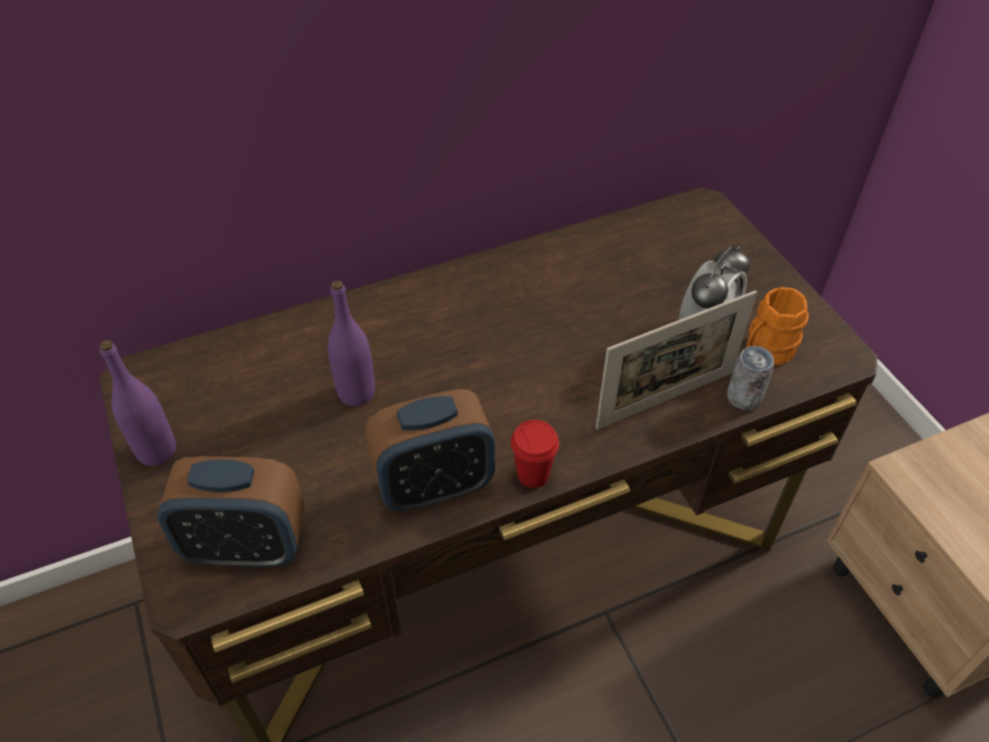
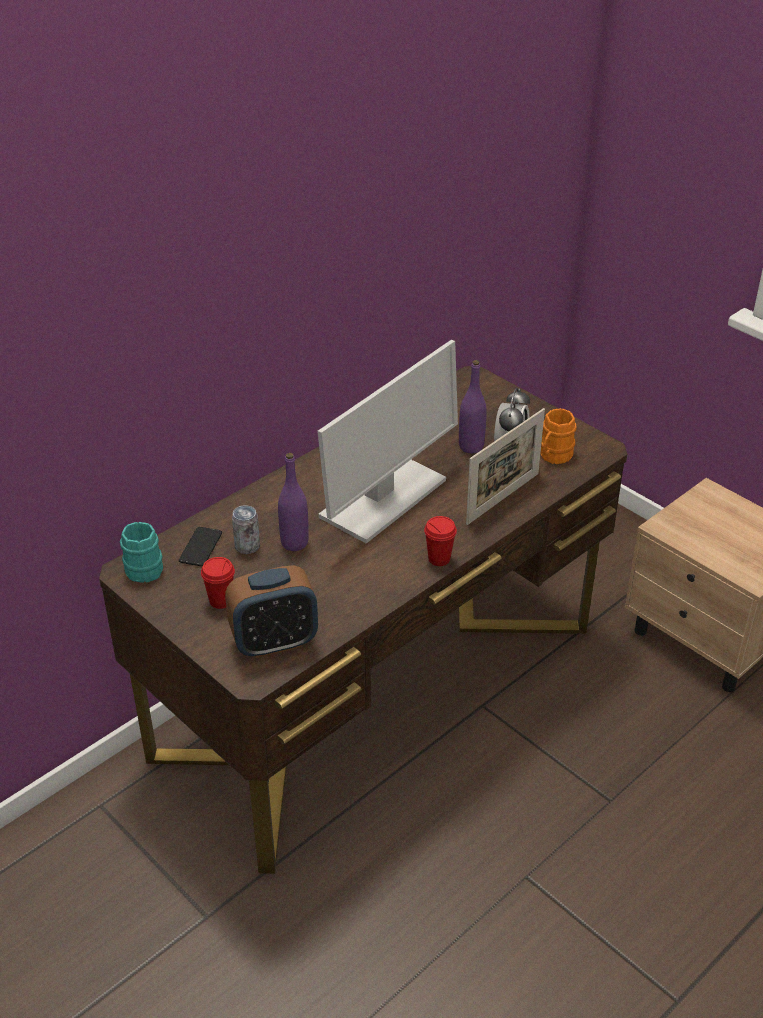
camera: 20 degrees left, 10 degrees down
(156, 375) = (142, 567): none -> turquoise mug
(157, 451) = (175, 609): purple bottle -> purple bottle (471, 446)
(218, 456) = (221, 601): none -> red cup
(240, 366) = (200, 547): none -> phone
(434, 485) = (378, 580): alarm clock -> none
(502, 358) = (383, 499): none -> monitor
(743, 398) = (551, 486): can -> can (247, 546)

